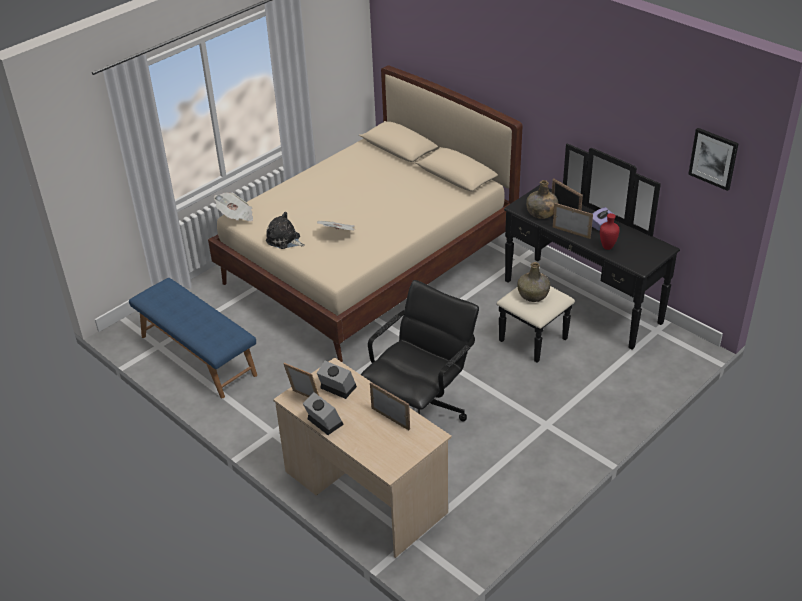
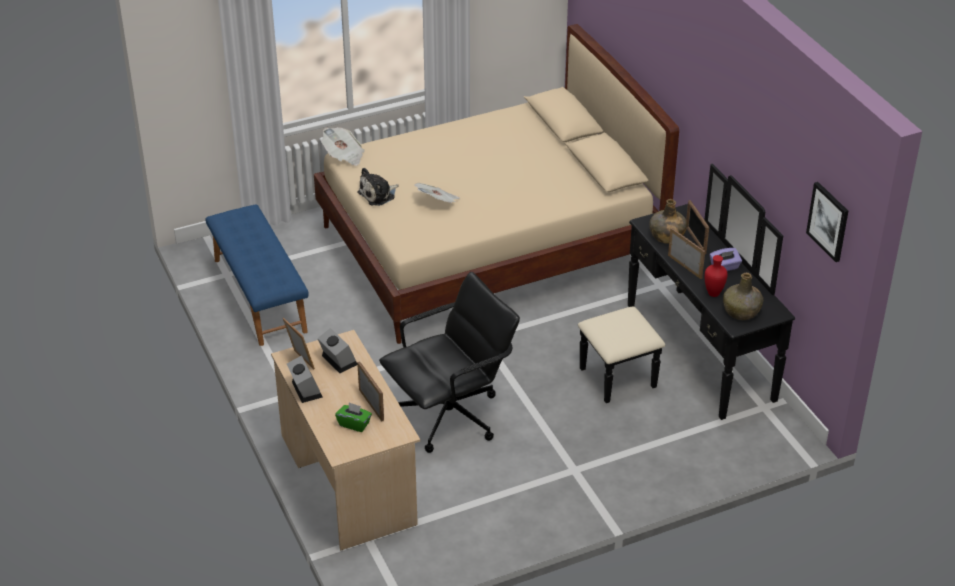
camera: 20 degrees right, 0 degrees up
(284, 240) = (378, 195): plush toy -> plush toy turned 90 degrees counterclockwise
(386, 440) = (354, 424): none -> green tissue box
(533, 295) = (619, 325): green bottle -> green bottle (741, 311)

